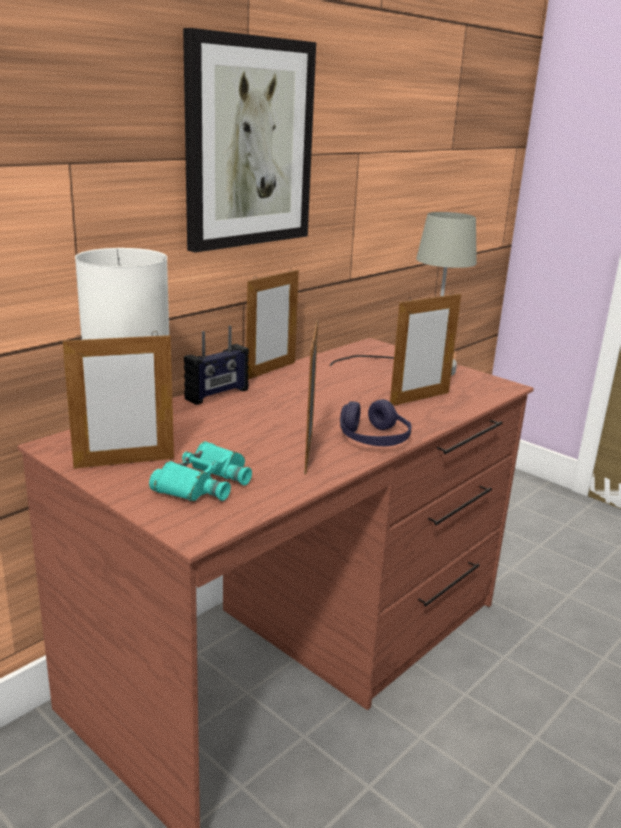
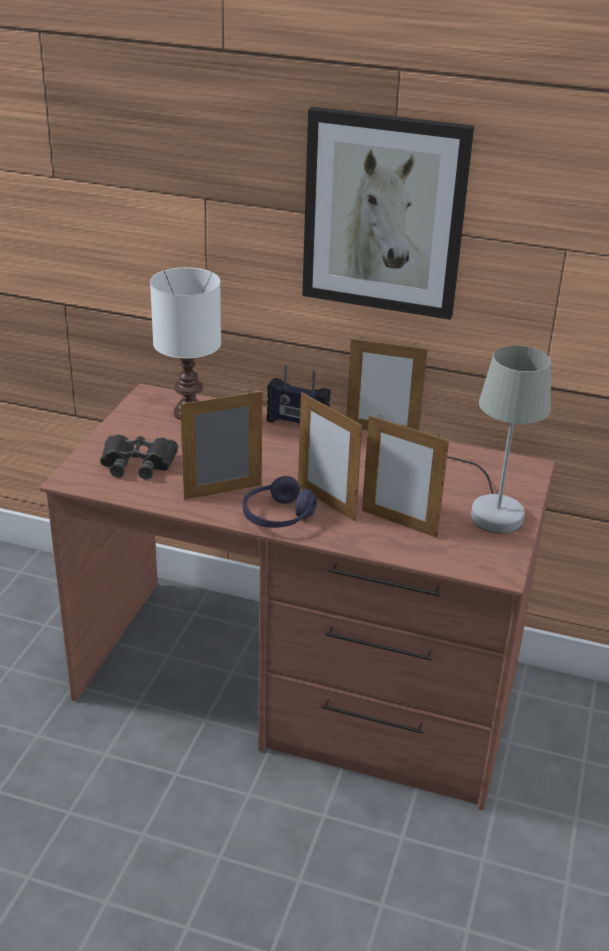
camera: 65 degrees right, 10 degrees up
(124, 463) = (143, 426): picture frame -> picture frame (326, 503)
(204, 483) = (137, 463): turquoise binoculars -> black binoculars

